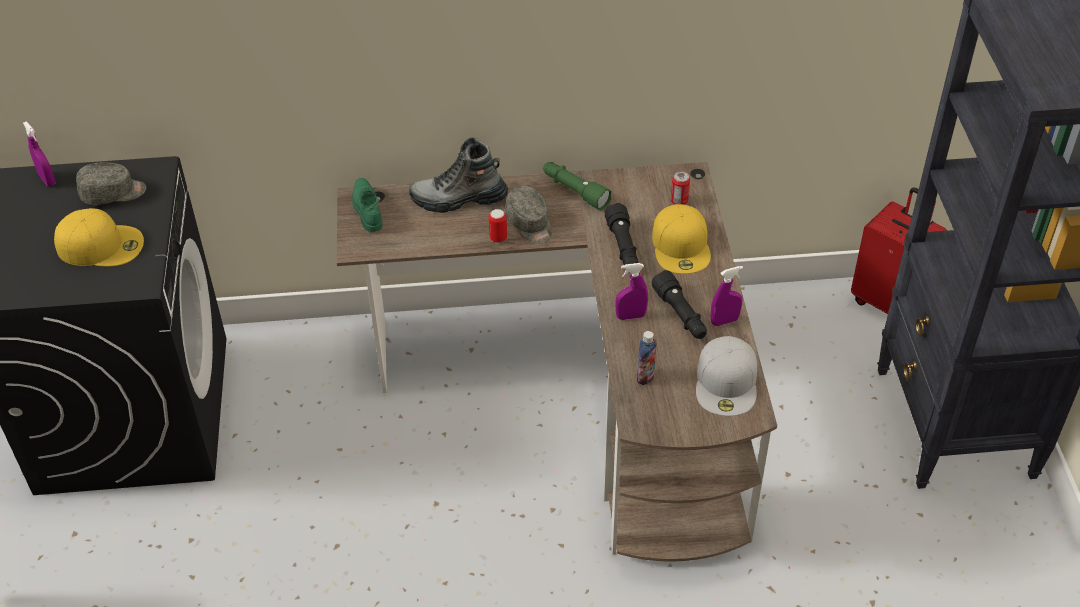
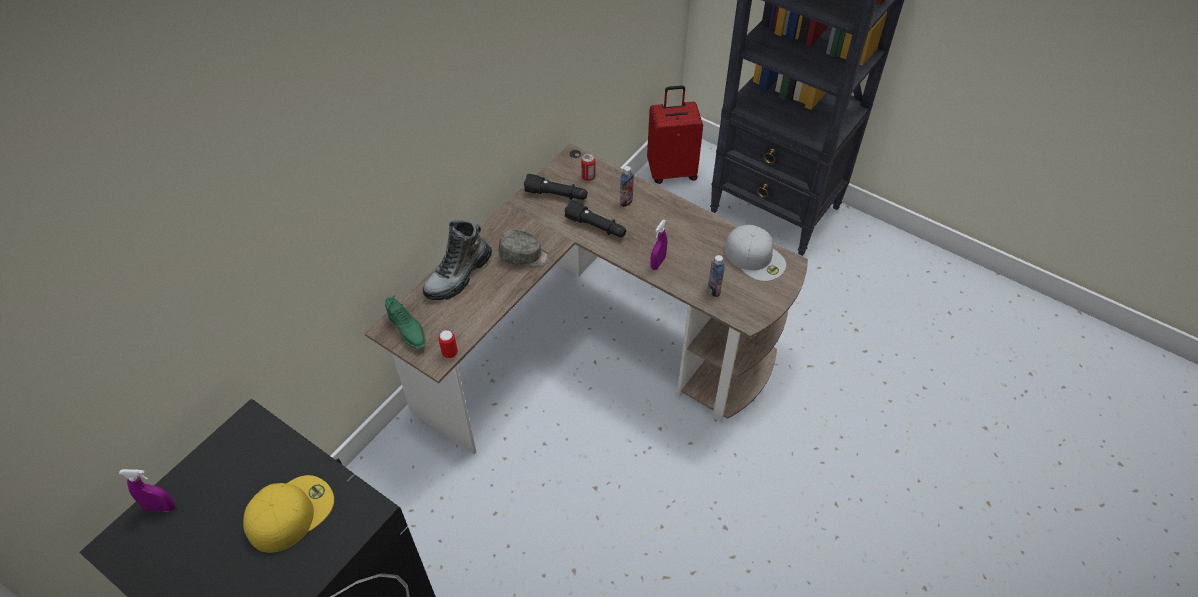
camera: 50 degrees left, 5 degrees up
(113, 193) = (239, 468): grey cap -> none
(367, 209) = (408, 329): green shoe -> green shoe turned 150 degrees counterclockwise
(498, 238) = (518, 280): can -> can (450, 353)
(575, 191) = (522, 216): green flashlight -> none
(680, 315) = (681, 240): black flashlight -> black flashlight (556, 195)
(681, 246) = (626, 201): yellow cap -> bottle
(724, 321) = (706, 225): purple spray bottle -> none

